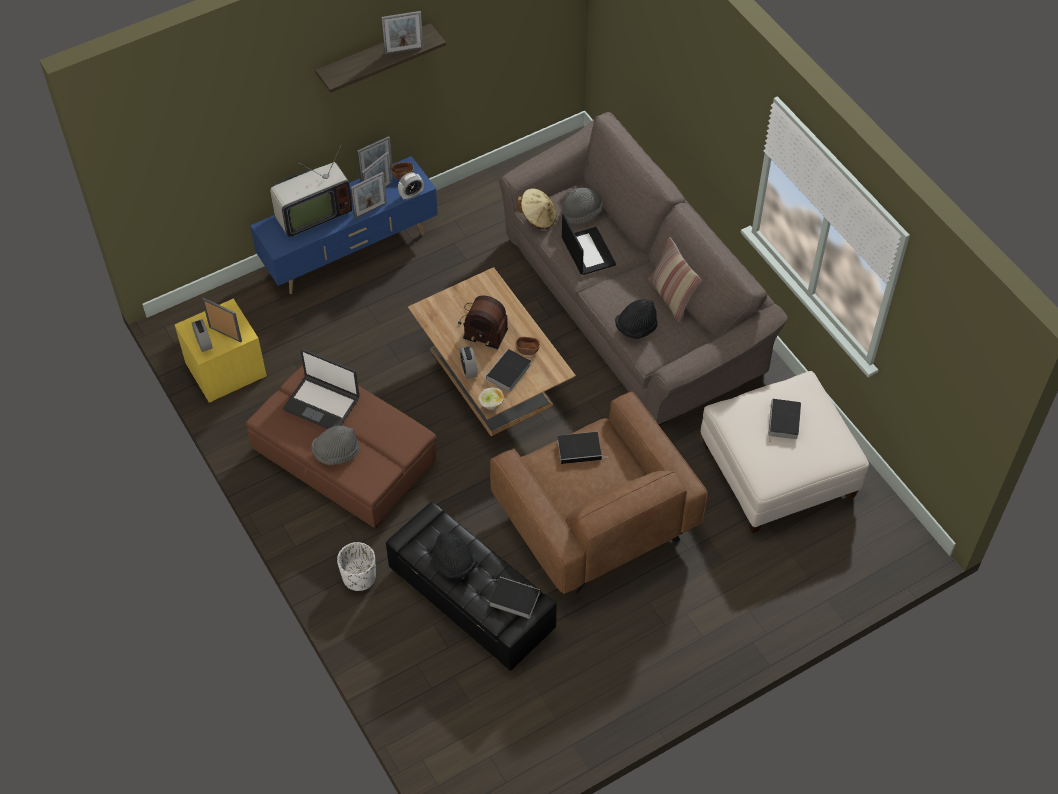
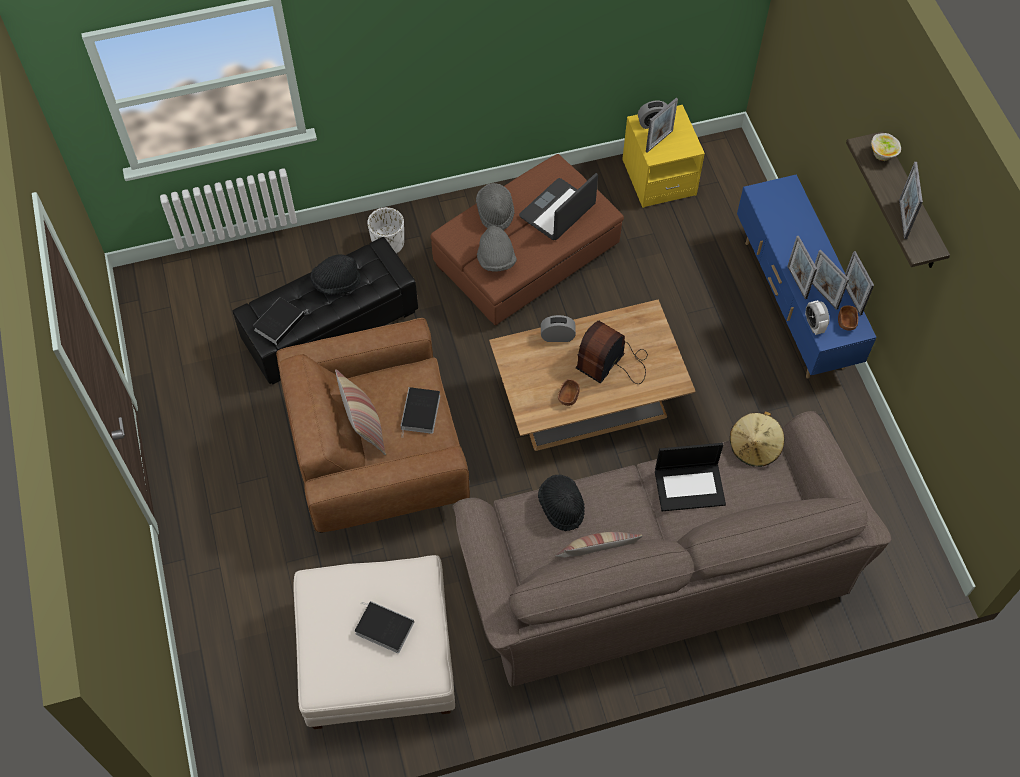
camera: 105 degrees right, 5 degrees up
(311, 214) = (801, 228): television -> none
(491, 405) = (505, 346): bowl -> bowl (882, 155)
(508, 373) = (541, 371): book -> none
(582, 213) = (753, 496): grey hat -> grey hat (496, 259)
(608, 489) = (364, 428): none -> pillow

